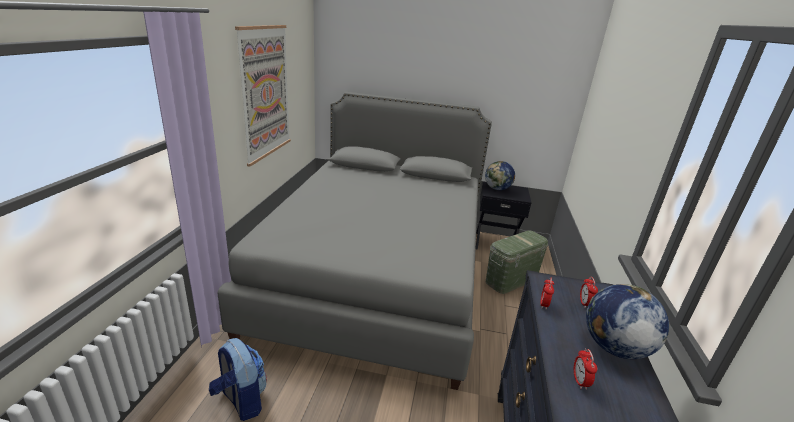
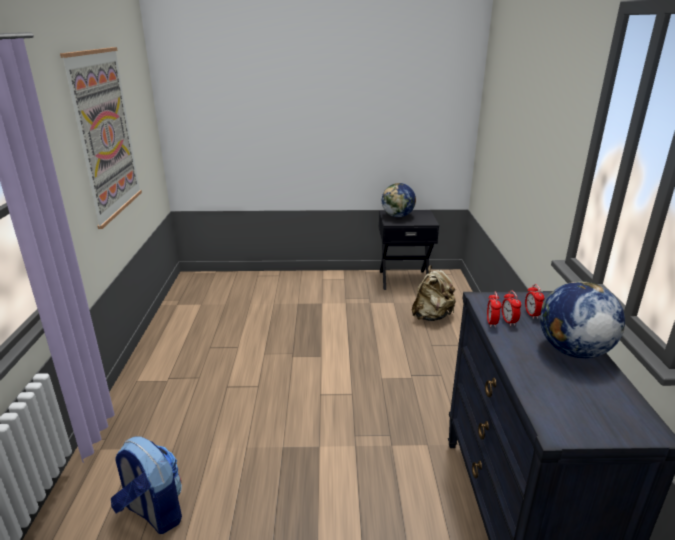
camera: 10 degrees left, 0 degrees up
(377, 274) = (278, 337): grey bed -> none
(511, 279) = (431, 316): green storage box -> beige backpack
(579, 381) = (549, 389): alarm clock -> alarm clock (508, 321)

